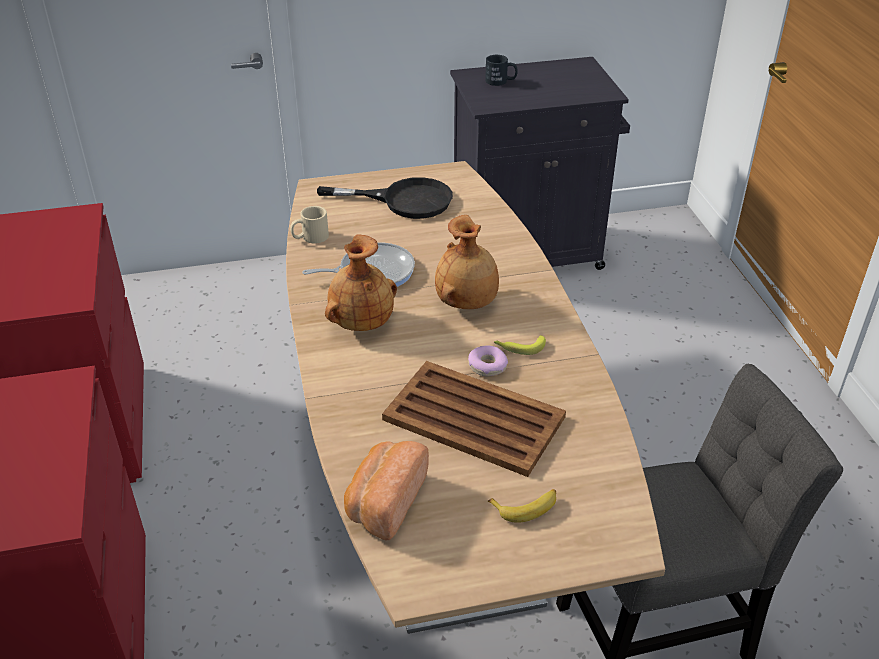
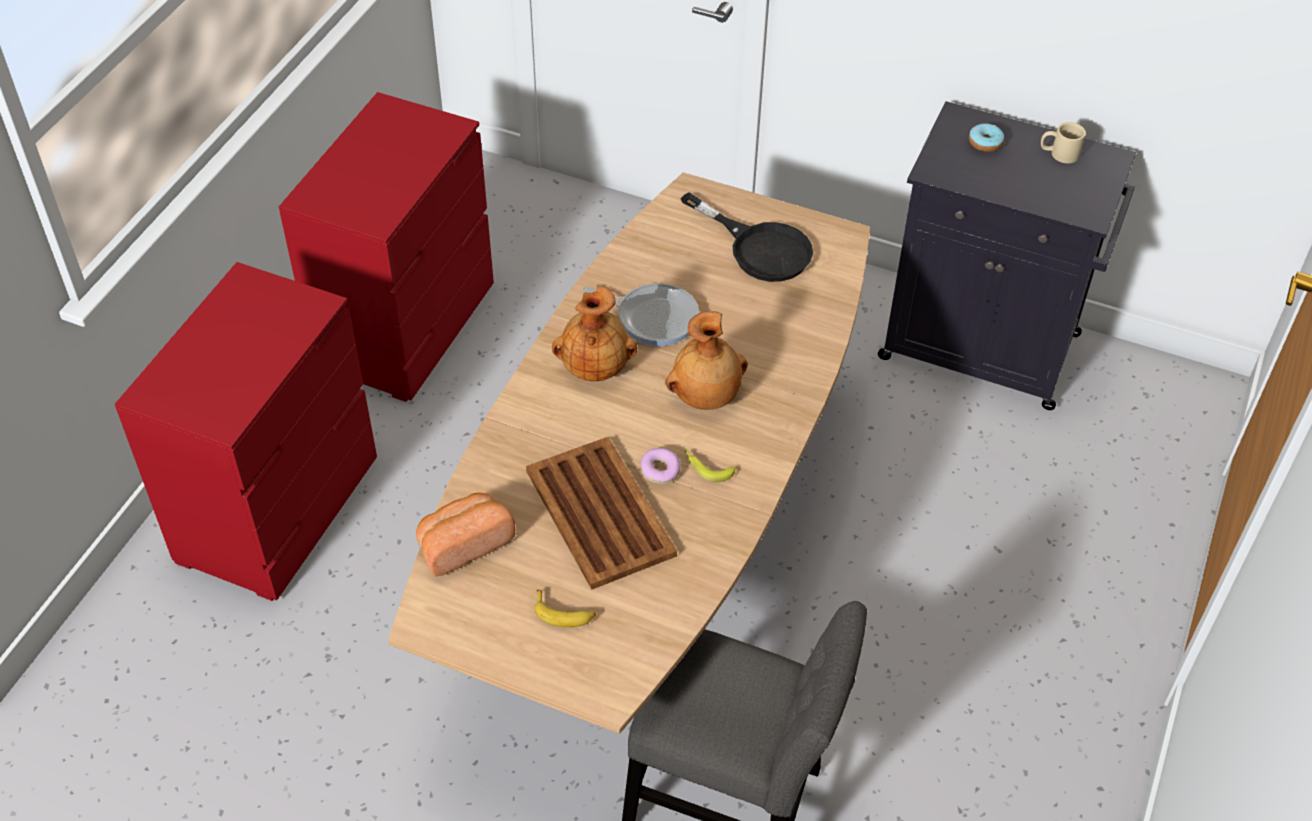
camera: 35 degrees right, 10 degrees up
(310, 238) = (632, 249): beige mug -> beige mug (1058, 153)
(501, 81) = (985, 143): black mug -> donut

